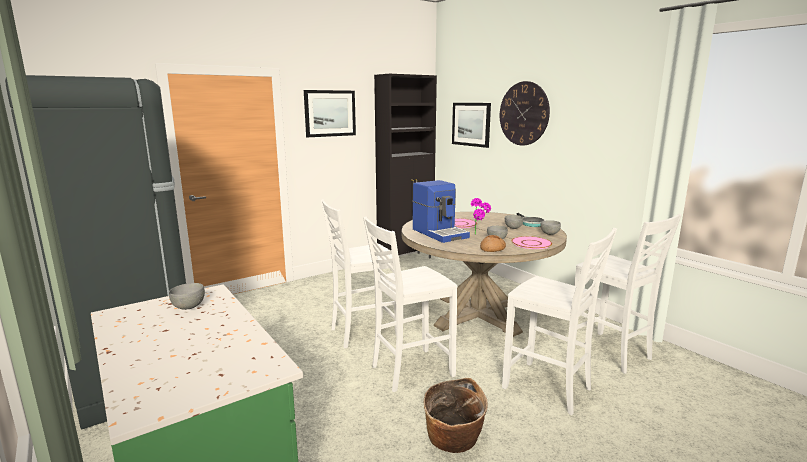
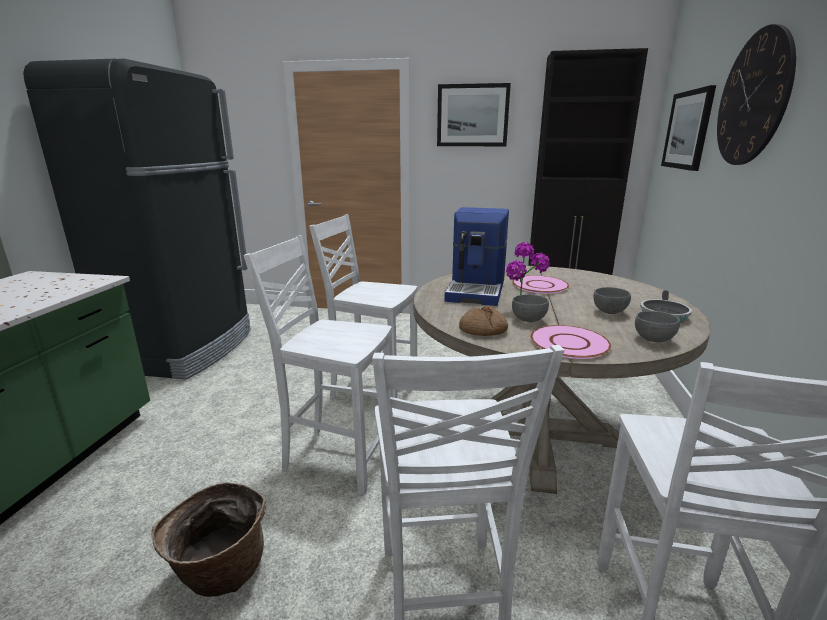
camera: 45 degrees right, 5 degrees up
(189, 307) = (55, 285): grey bowl -> none

